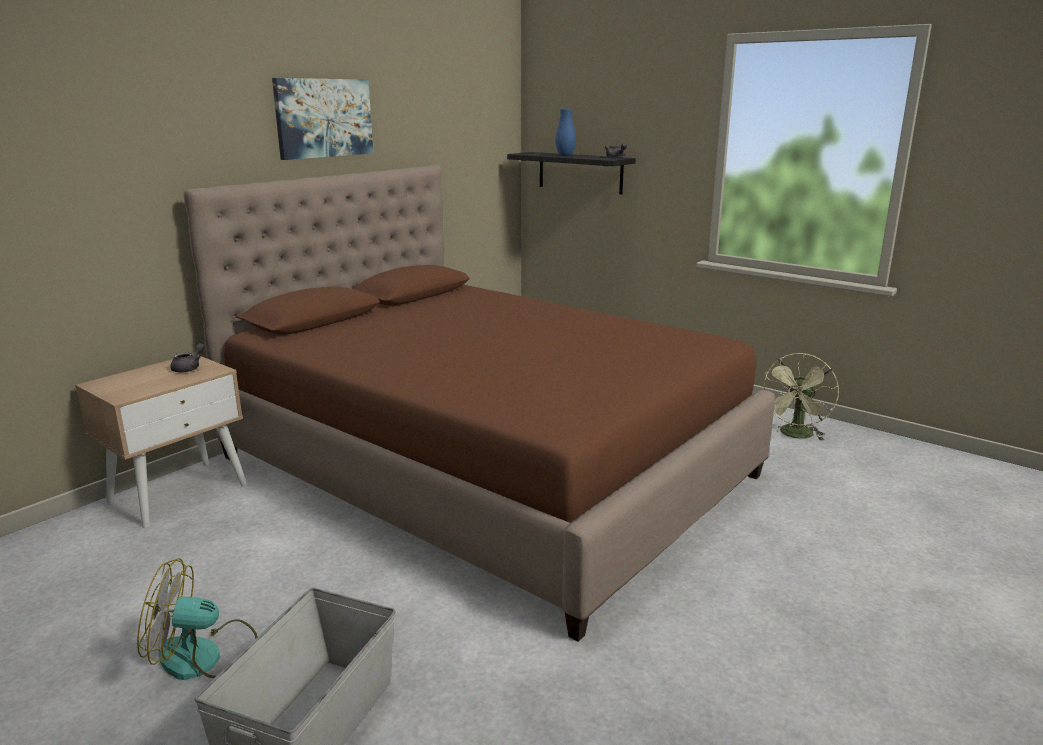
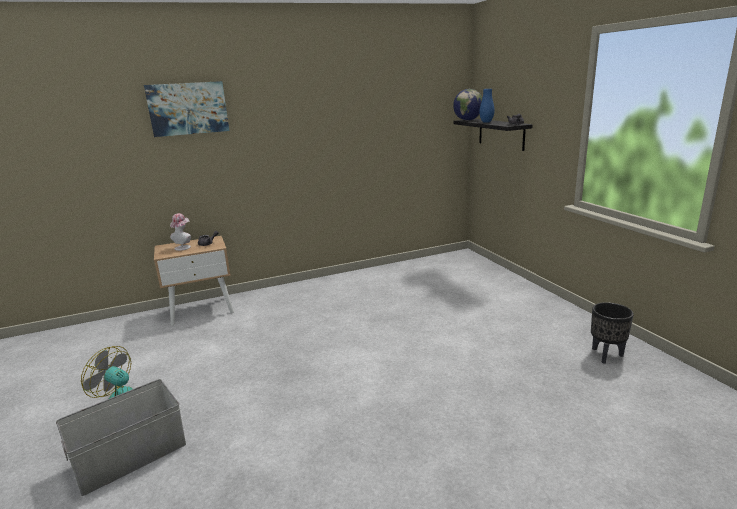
camera: 30 degrees right, 0 degrees up
(146, 379) = (184, 247): none -> hat
(324, 118) = (309, 102): picture -> picture (188, 108)
(485, 466) = (361, 329): brown bed -> none
(528, 153) = (468, 120): none -> globe
(795, 435) = (606, 355): green fan -> black planter

